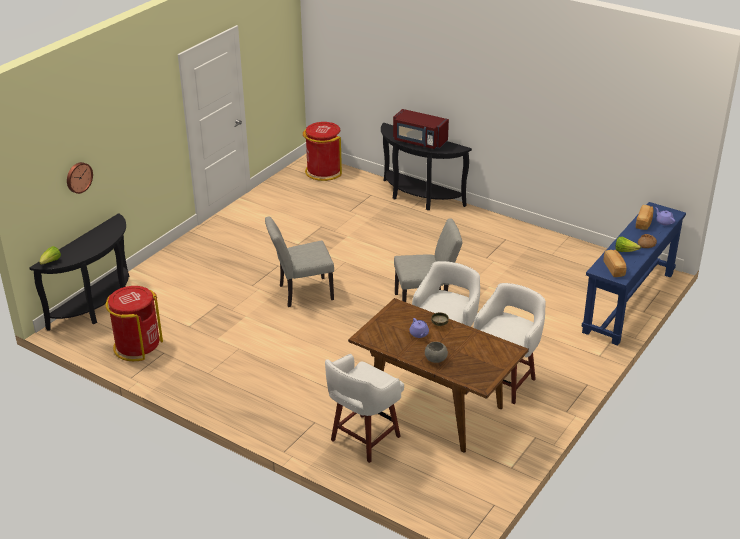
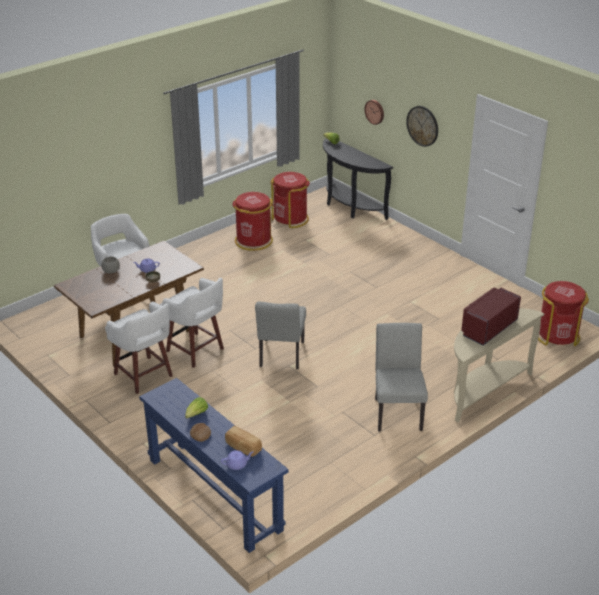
camera: 105 degrees right, 0 degrees up
(135, 138) = (422, 126): none -> wall clock
(201, 365) = (253, 241): none -> red trash can
(301, 293) = (327, 293): grey chair -> grey chair (397, 411)
(418, 198) = (484, 390): black console table -> beige console table
(614, 269) = (169, 397): bread -> none

